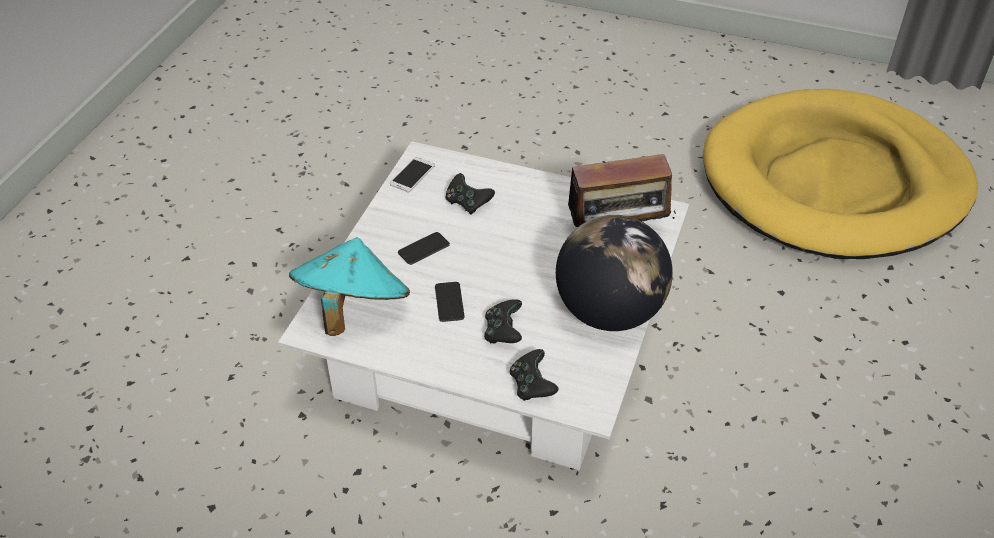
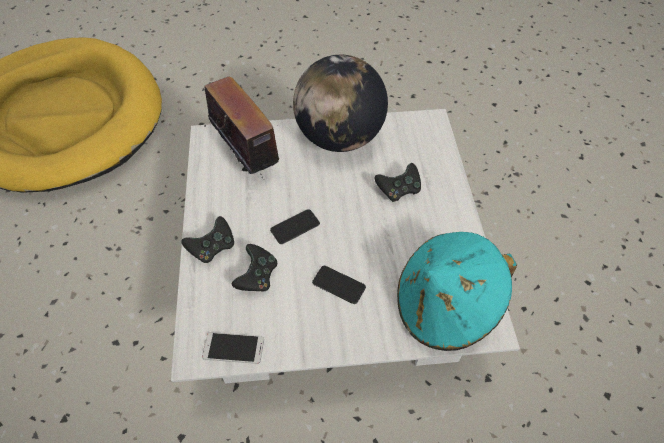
camera: 115 degrees left, 10 degrees up
(449, 302) = (390, 237): phone -> phone (295, 227)
(532, 385) = (435, 157): black game controller -> black game controller (212, 248)

